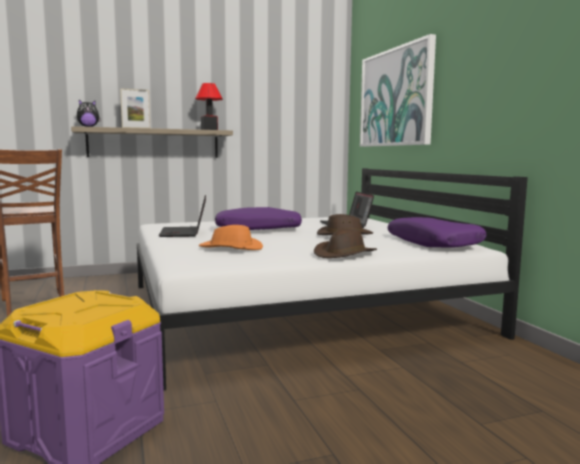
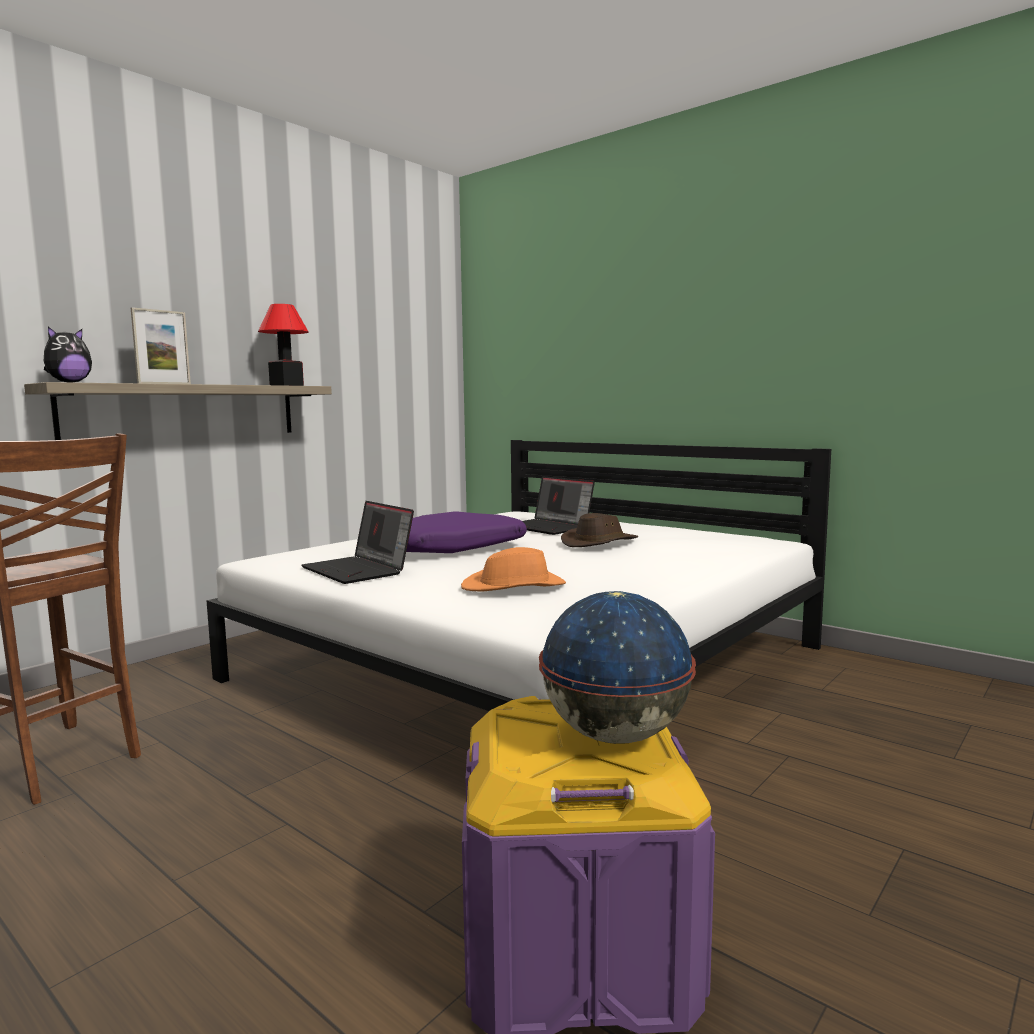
camera: 30 degrees left, 0 degrees up
(89, 310) = (614, 735): none -> globe
(344, 254) = (682, 572): brown hat -> none
(395, 97) = (570, 339): picture -> none
(433, 243) = (723, 541): purple pillow -> none

